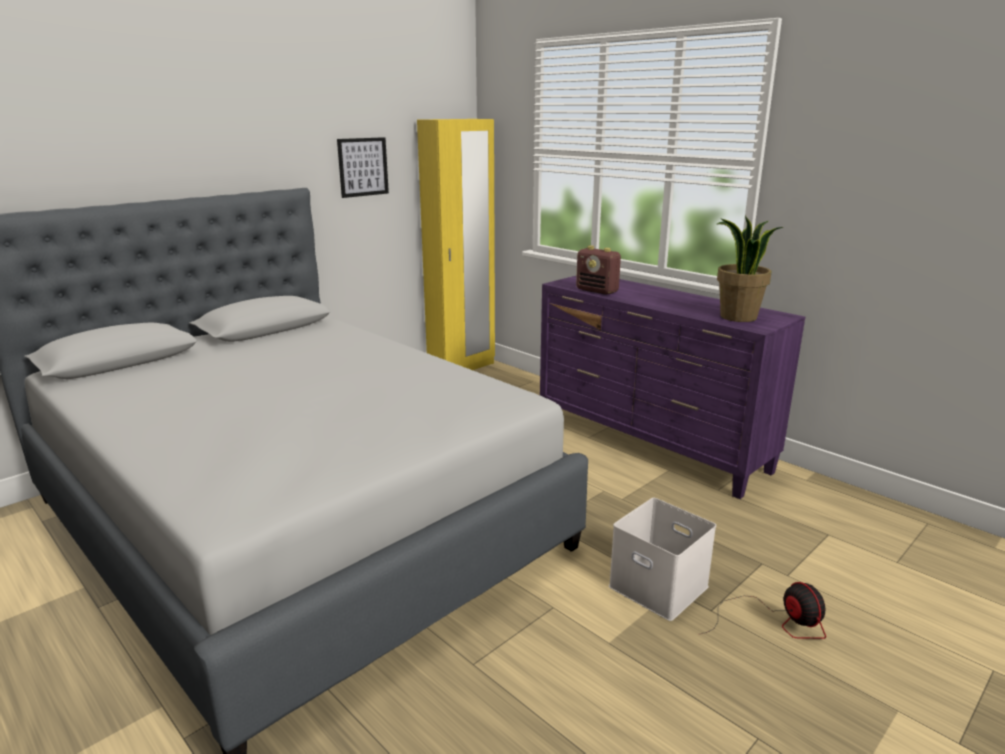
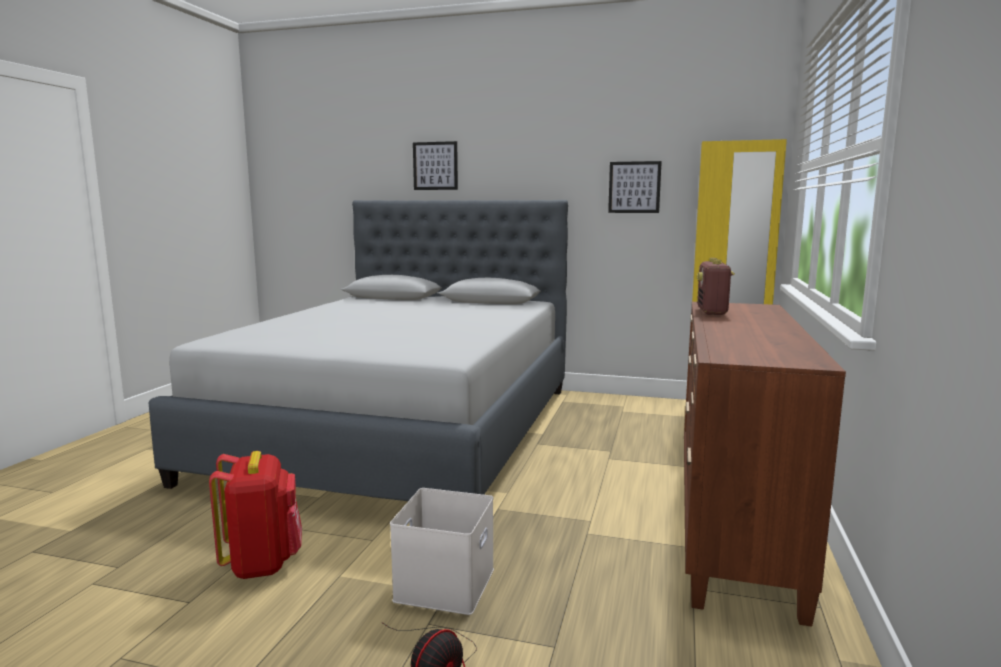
camera: 60 degrees right, 10 degrees down
(104, 148) = (435, 166): none -> picture
(549, 693) = (262, 563): none -> red backpack
(650, 445) = (732, 525): purple dresser -> brown dresser
(738, 317) = (747, 350): potted plant -> none

